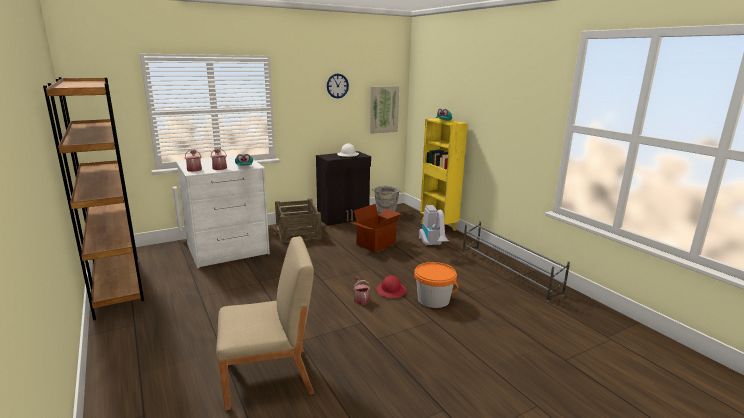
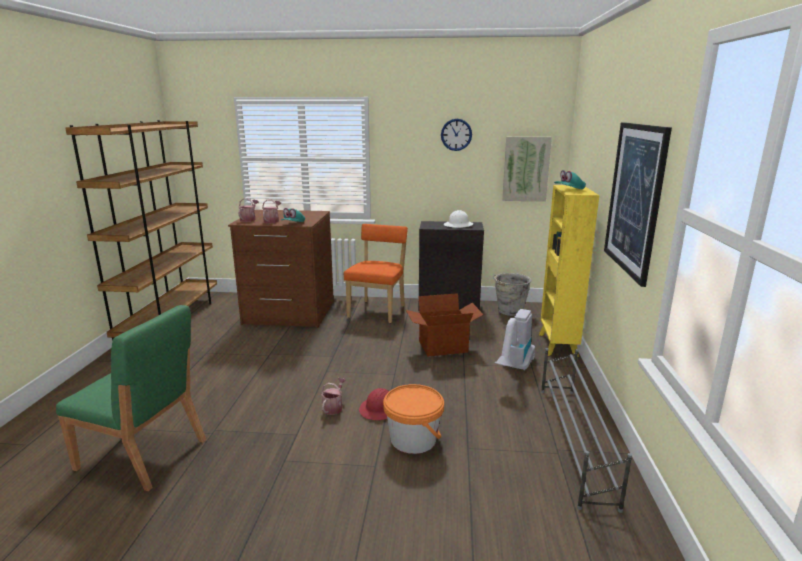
camera: 35 degrees right, 0 degrees up
(227, 250) = (289, 313): white dresser -> brown dresser
(269, 377) = (143, 455): beige chair -> green chair
(298, 232) = (378, 310): crate -> orange chair
(513, 123) = (634, 199): none -> picture

